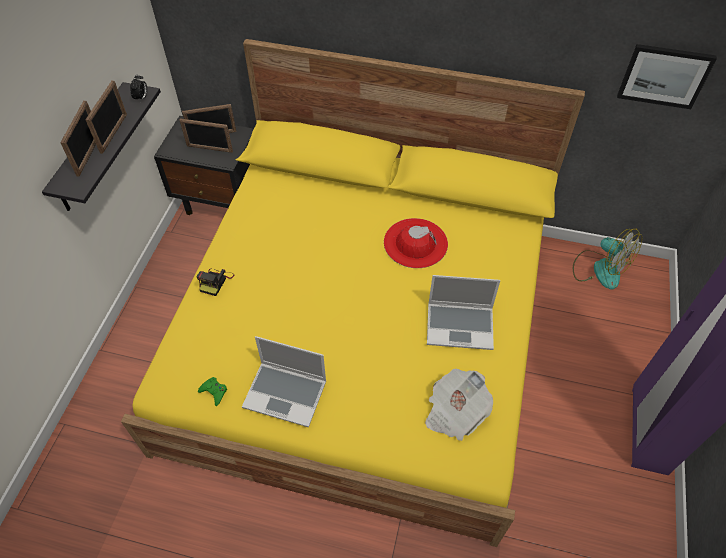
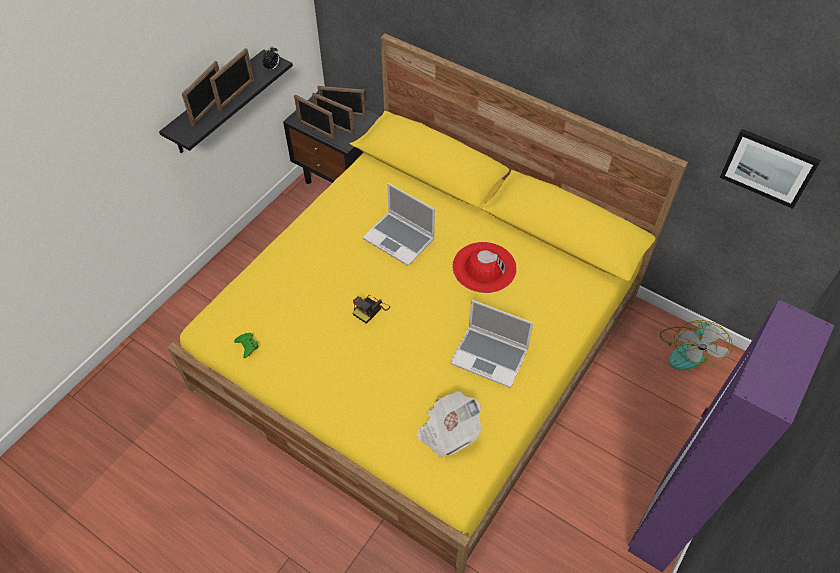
camera: 20 degrees right, 0 degrees up
(192, 156) = (316, 130): none -> picture frame
(216, 282) = (288, 250): camera -> camera (370, 309)
(286, 394) = (306, 367): laptop -> laptop (400, 239)
(599, 269) = (688, 350): fan -> fan turned 45 degrees clockwise

